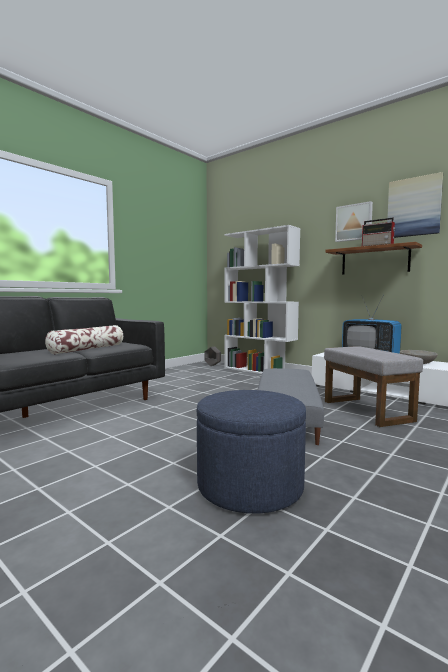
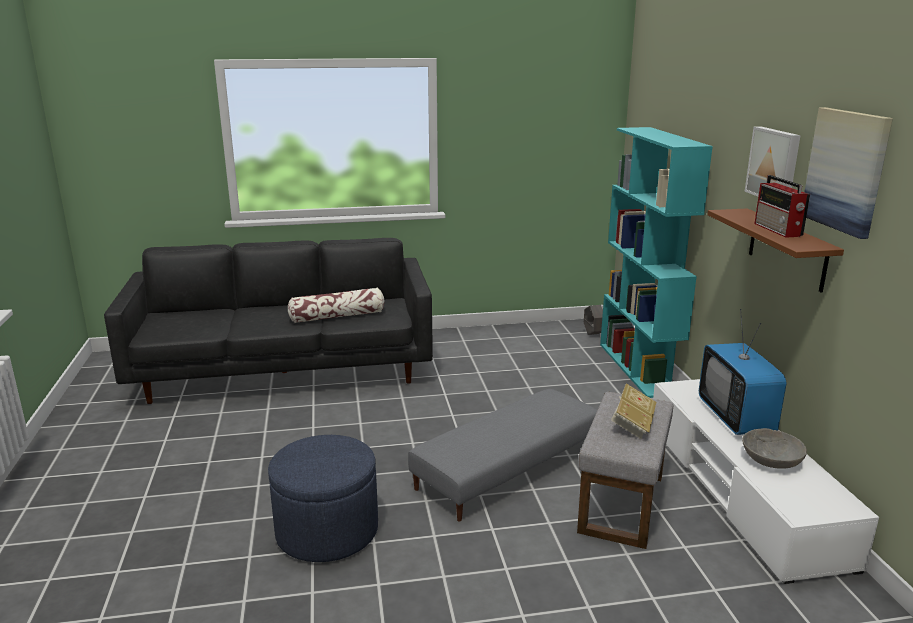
camera: 40 degrees right, 15 degrees up
(259, 371) = (639, 368): white bookcase -> turquoise bookcase
(370, 351) = (632, 424): none -> book

